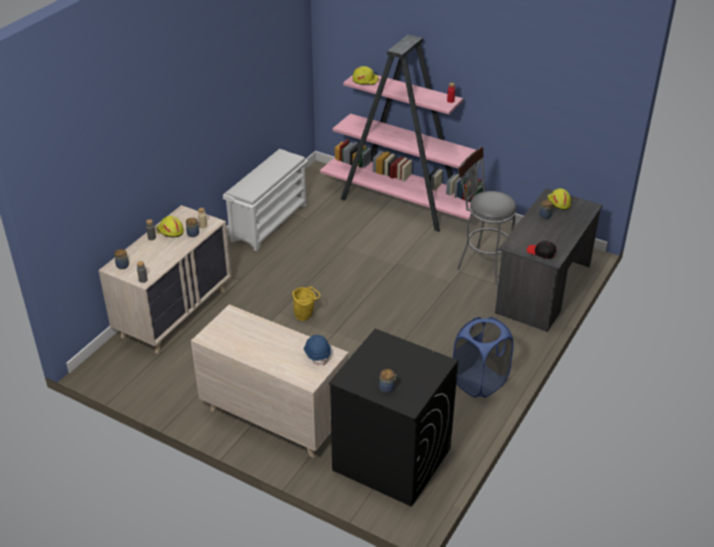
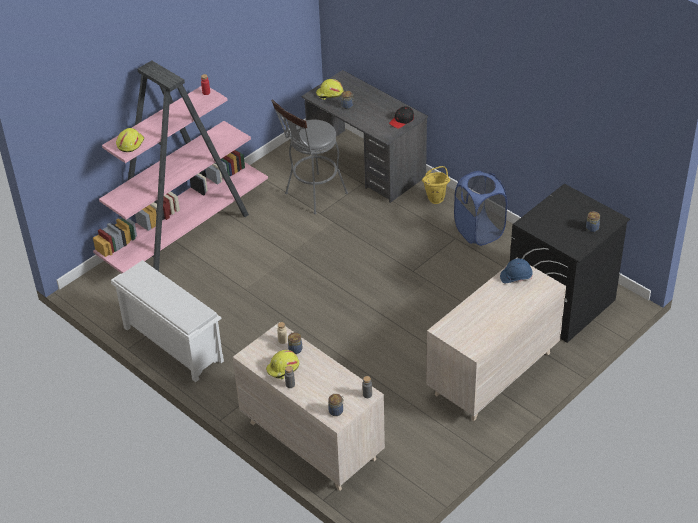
camera: 75 degrees left, 5 degrees up
(306, 316) = (352, 334): yellow bucket -> yellow bucket (436, 198)

